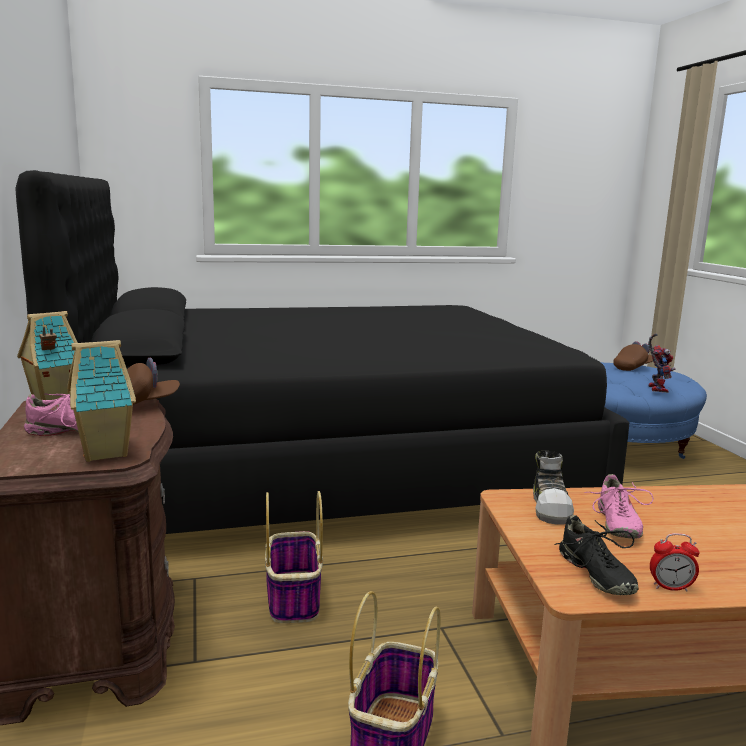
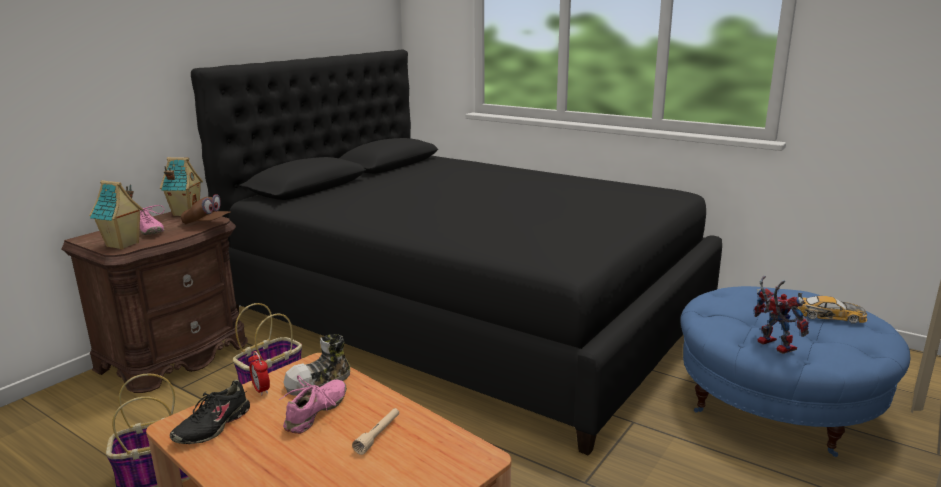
camera: 50 degrees right, 5 degrees up
(616, 523) = (317, 413): pink shoe -> pink shoe turned 150 degrees clockwise
(632, 367) = (829, 315): brown cap -> toy car
(655, 388) = (771, 345): toy robot -> toy robot turned 90 degrees counterclockwise
(670, 587) = (216, 459): alarm clock -> alarm clock (261, 390)
(683, 513) = (378, 435): none -> beige flashlight

